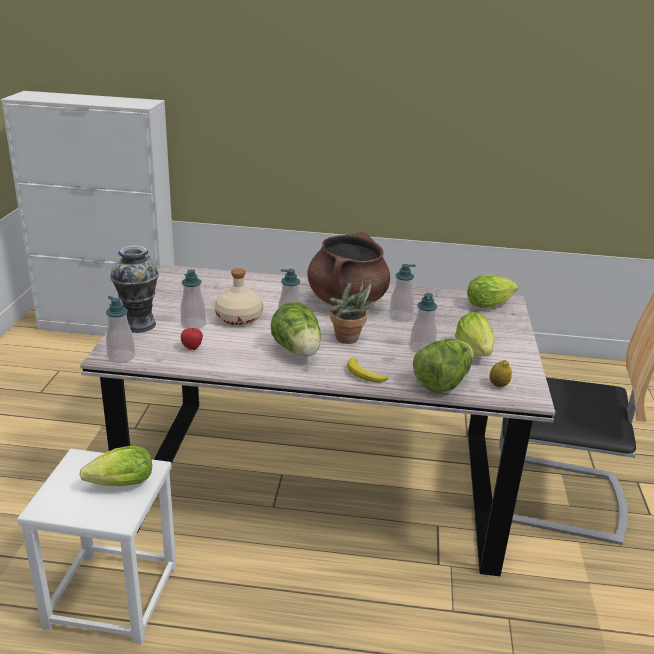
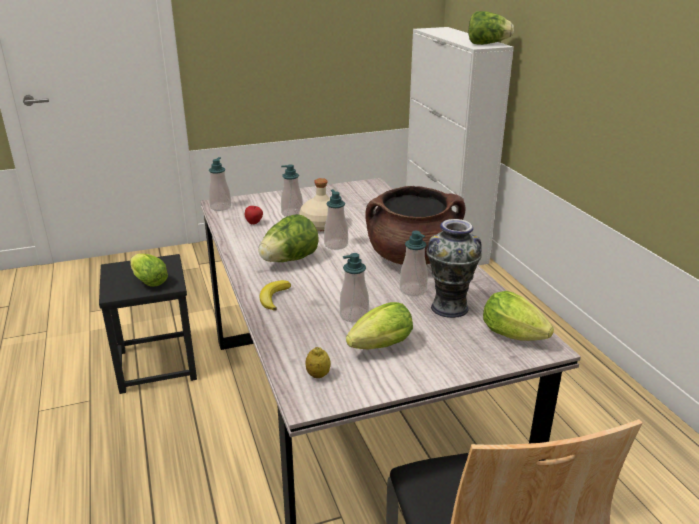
camera: 65 degrees right, 0 degrees up
(111, 597) = (156, 365): white stool -> black stool
(139, 325) = (272, 199): vase -> vase (449, 308)
(349, 340) = (333, 276): potted plant -> none
(442, 383) = (293, 340): lettuce -> lettuce (487, 44)

